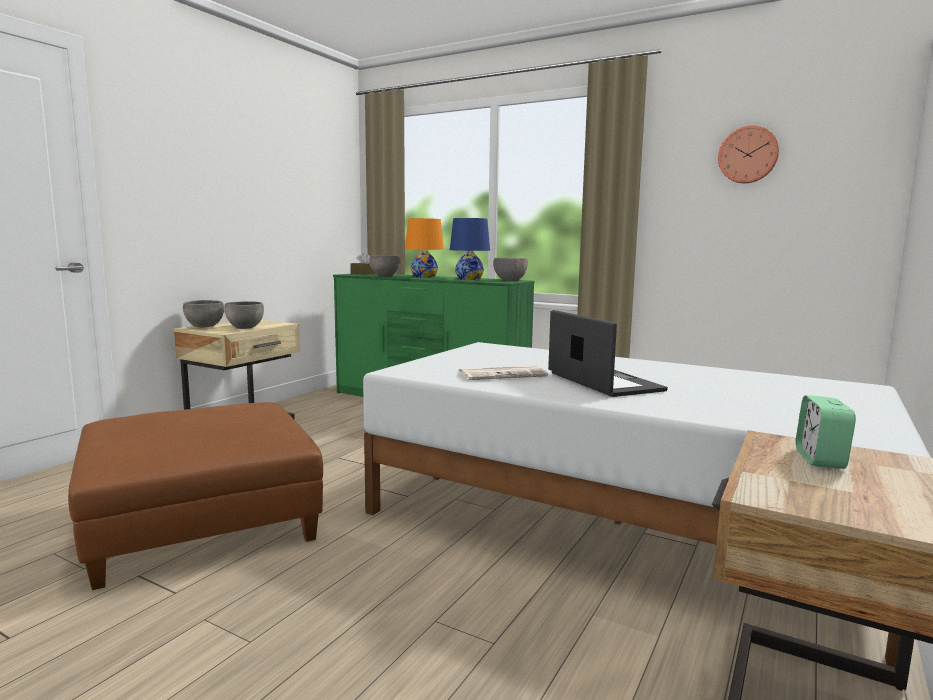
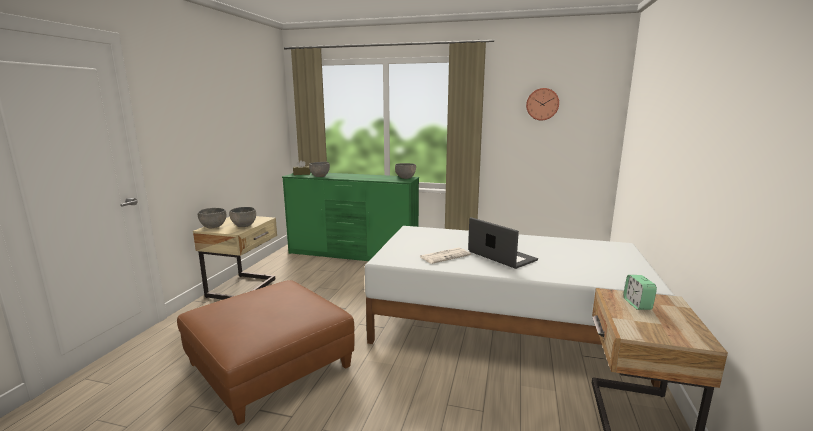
camera: 15 degrees left, 5 degrees up
(424, 277) = (347, 176): orange table lamp -> none
(469, 279) = (379, 178): blue table lamp -> none

